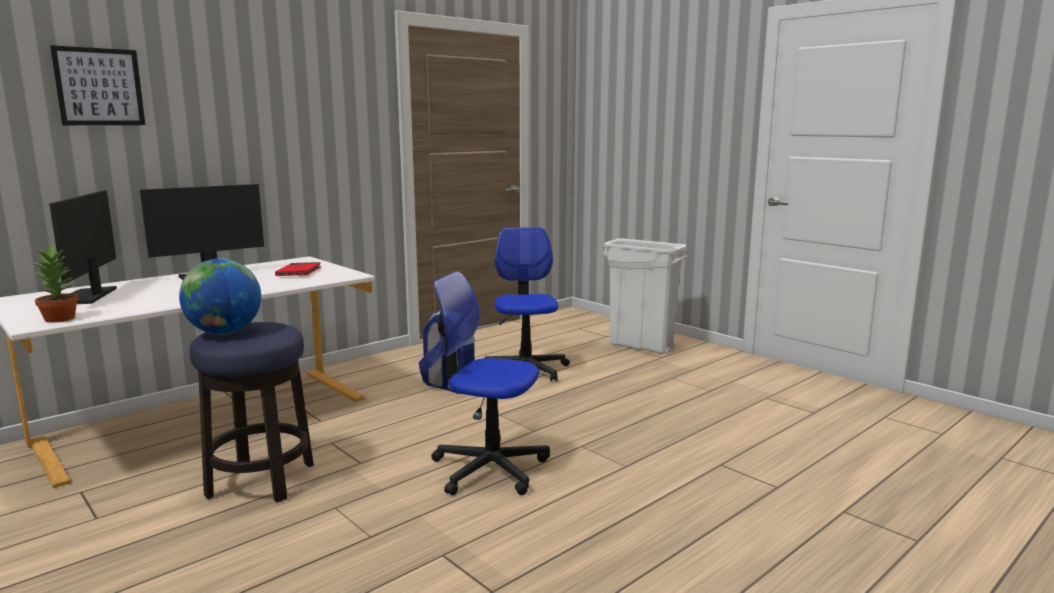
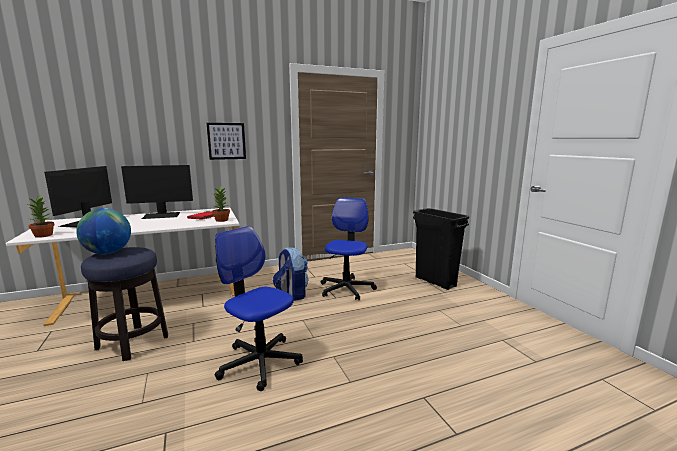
camera: 20 degrees right, 0 degrees up
(99, 87) = (106, 109): picture -> picture (226, 141)
(339, 274) = (222, 220): none -> potted plant
(640, 346) = (435, 282): white trash can -> black trash can

